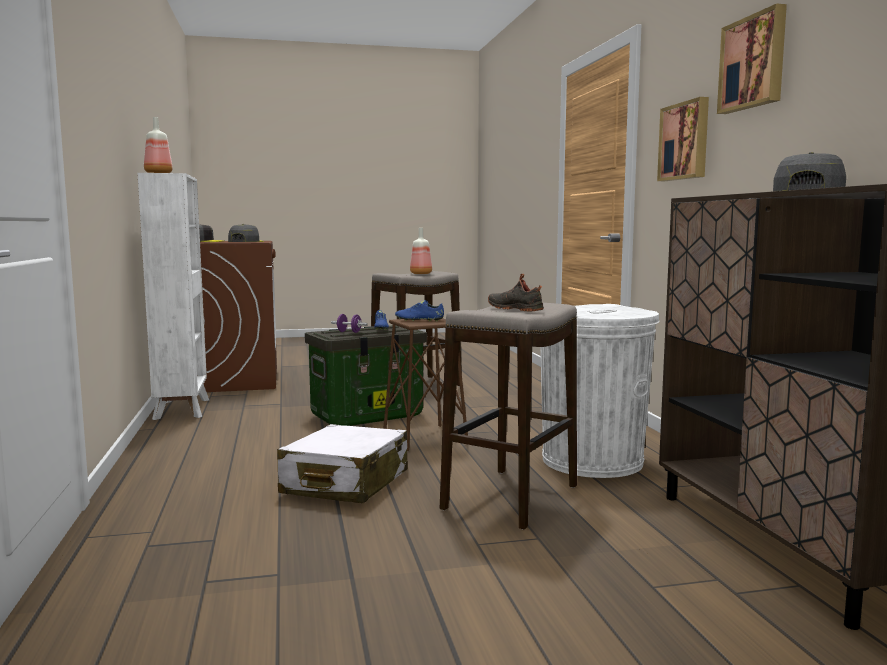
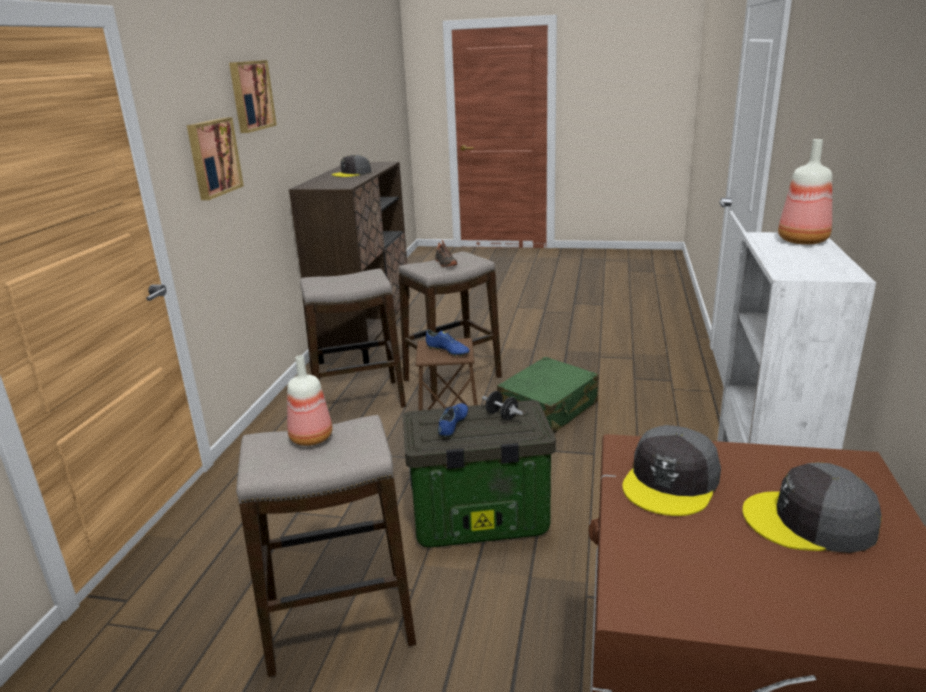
camera: 155 degrees left, 15 degrees up
(345, 483) = (548, 408): white suitcase -> green suitcase
(349, 332) = (501, 415): purple dumbbell -> black dumbbell
(592, 461) = (358, 401): white trash can -> stool

